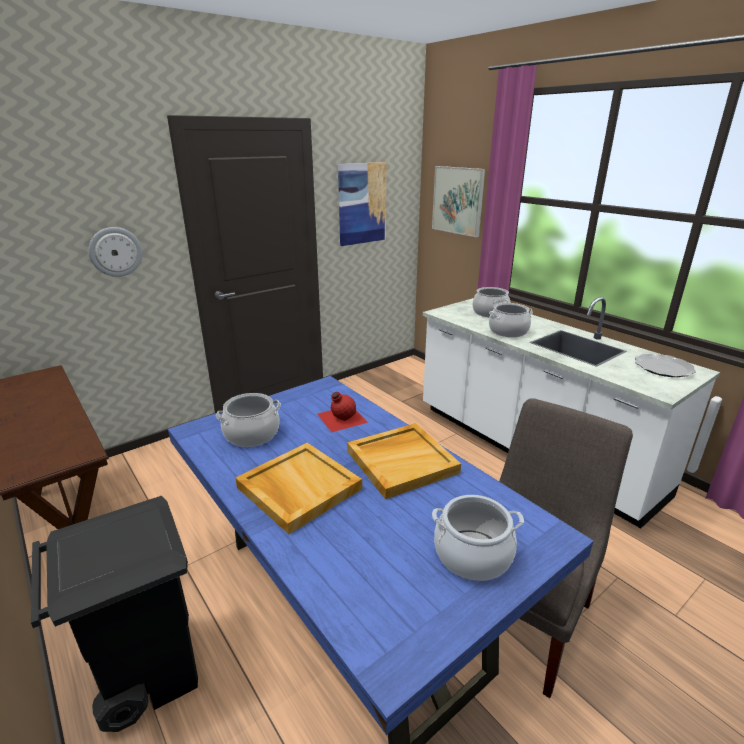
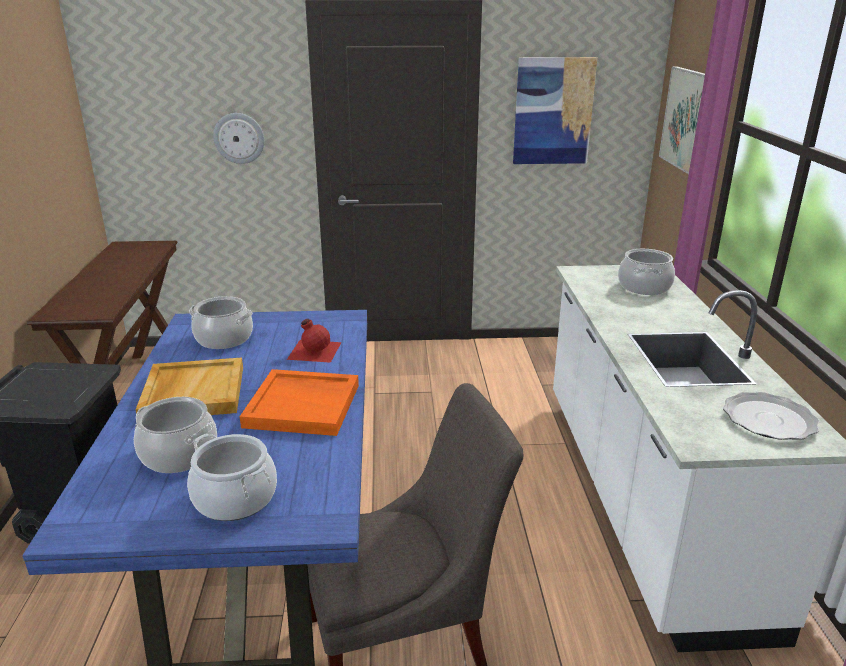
camera: 35 degrees right, 0 degrees up
(402, 461) = (304, 405): beige tray -> orange tray
(508, 331) = (624, 314): cooking pot -> cooking pot (179, 454)

